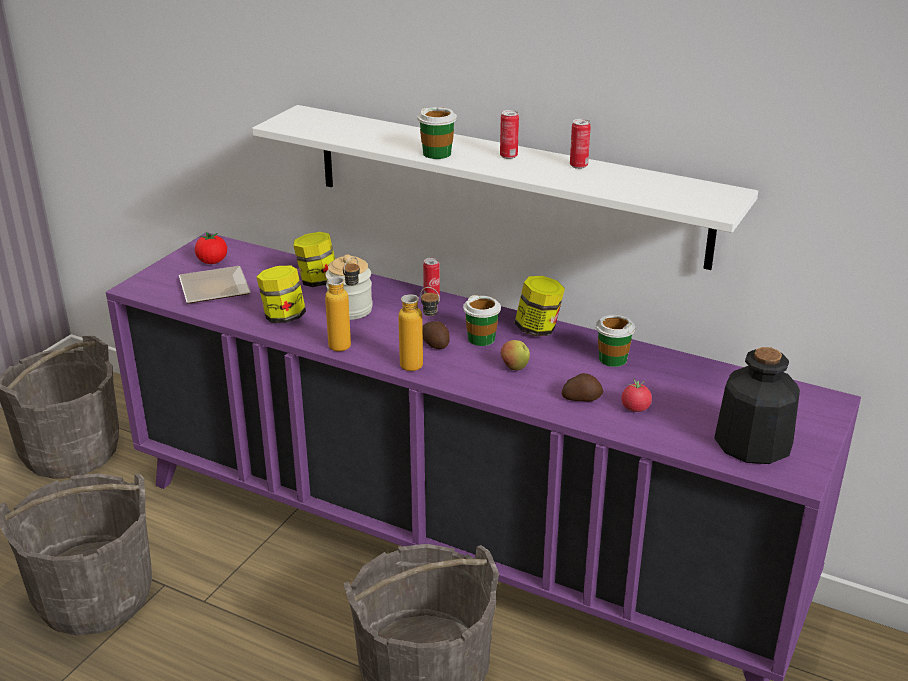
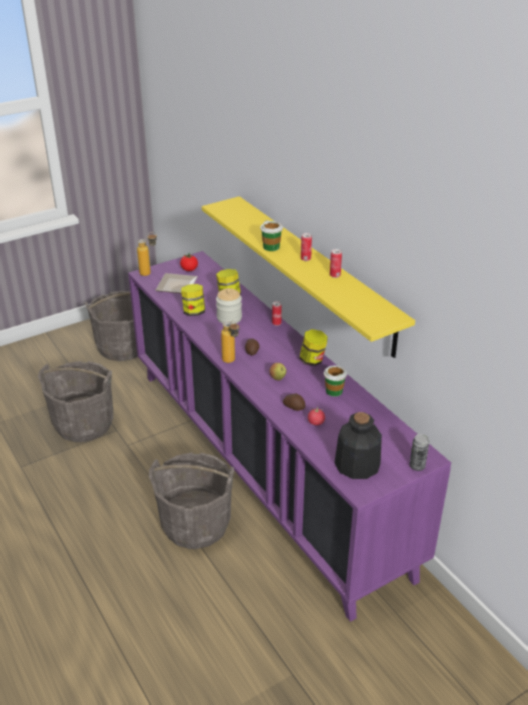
camera: 30 degrees right, 5 degrees up
(346, 343) = (210, 336): bottle -> bottle (149, 273)
(481, 339) = (277, 356): cup -> none
(505, 184) = (315, 272): white shelf -> yellow shelf
(828, 416) = (417, 466): none -> can

